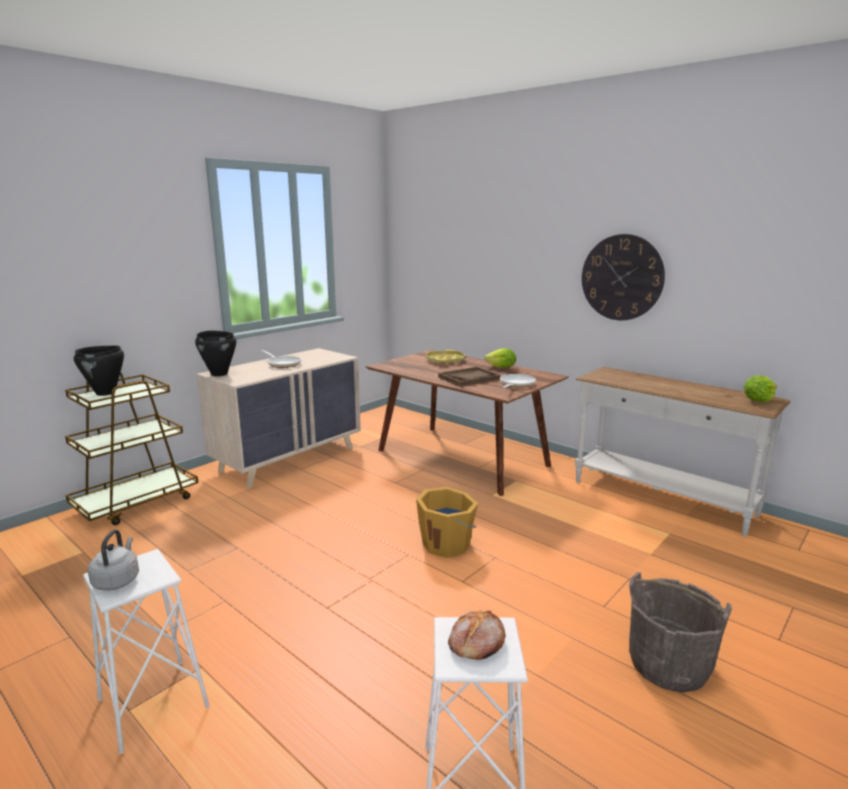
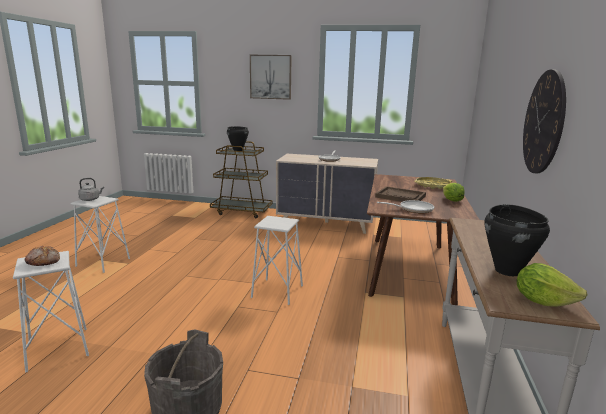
camera: 60 degrees right, 0 degrees up
(132, 246) = (270, 77): none -> picture
(219, 374) = (292, 155): black cooking pot -> black cooking pot (507, 271)
(447, 544) = (277, 291): orange bucket -> white stool

